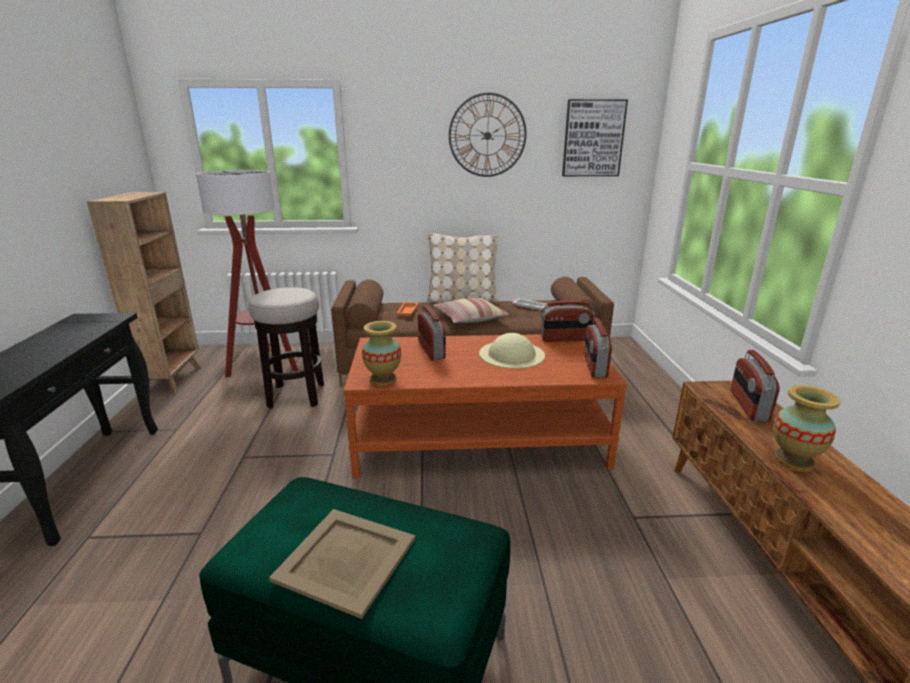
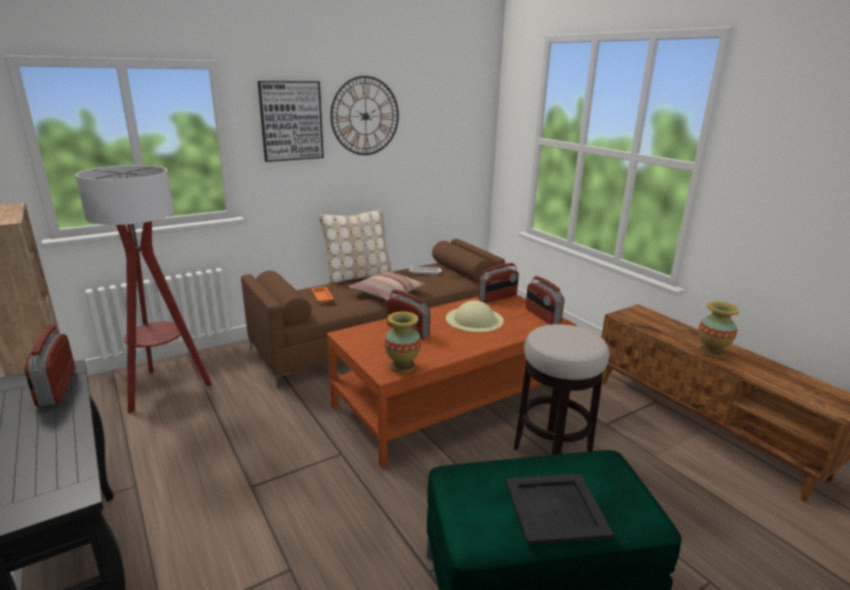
camera: 30 degrees left, 0 degrees up
(296, 395) = (240, 410): stool -> stool (551, 452)
(345, 558) = (554, 507): beige tray -> black tray
(593, 138) = (450, 116): picture -> picture (291, 121)
(748, 406) = (656, 323): radio -> radio (56, 388)

